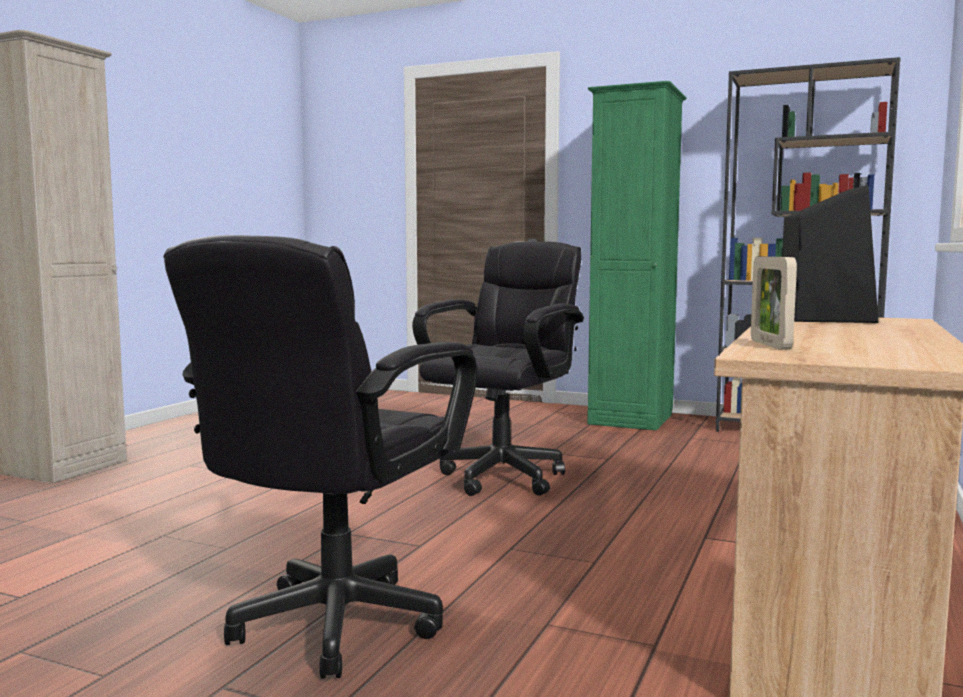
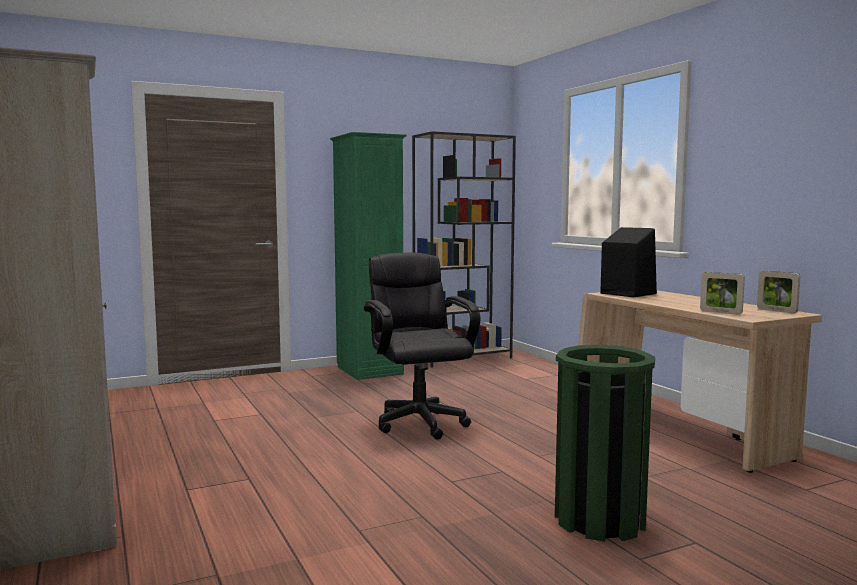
camera: 50 degrees left, 0 degrees up
(331, 632) = (599, 520): black office chair -> green trash can
(923, 357) = (776, 311): none -> picture frame

